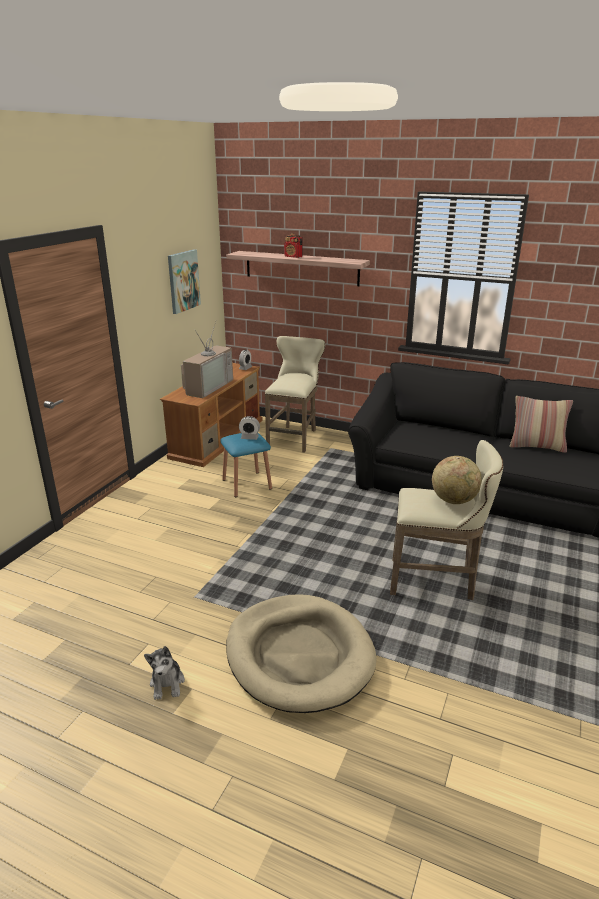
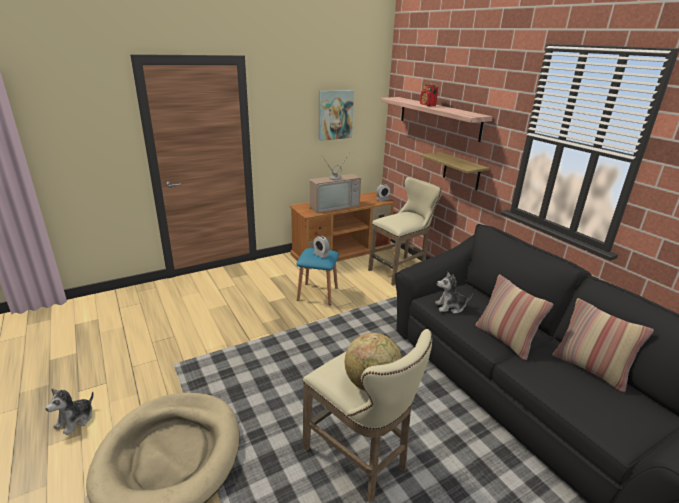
camera: 35 degrees right, 0 degrees up
(341, 318) = (461, 171): none -> shelf
(412, 440) = (450, 307): none -> plush toy
(472, 448) = (505, 339): none -> pillow

